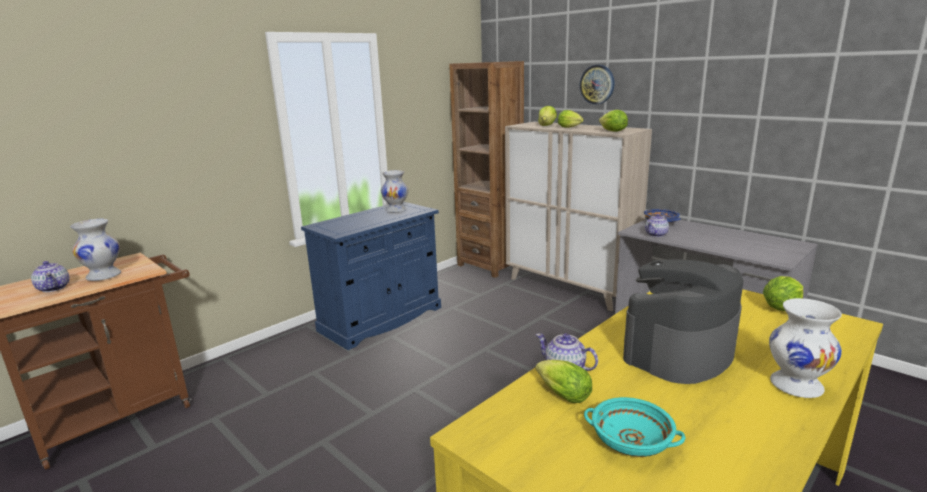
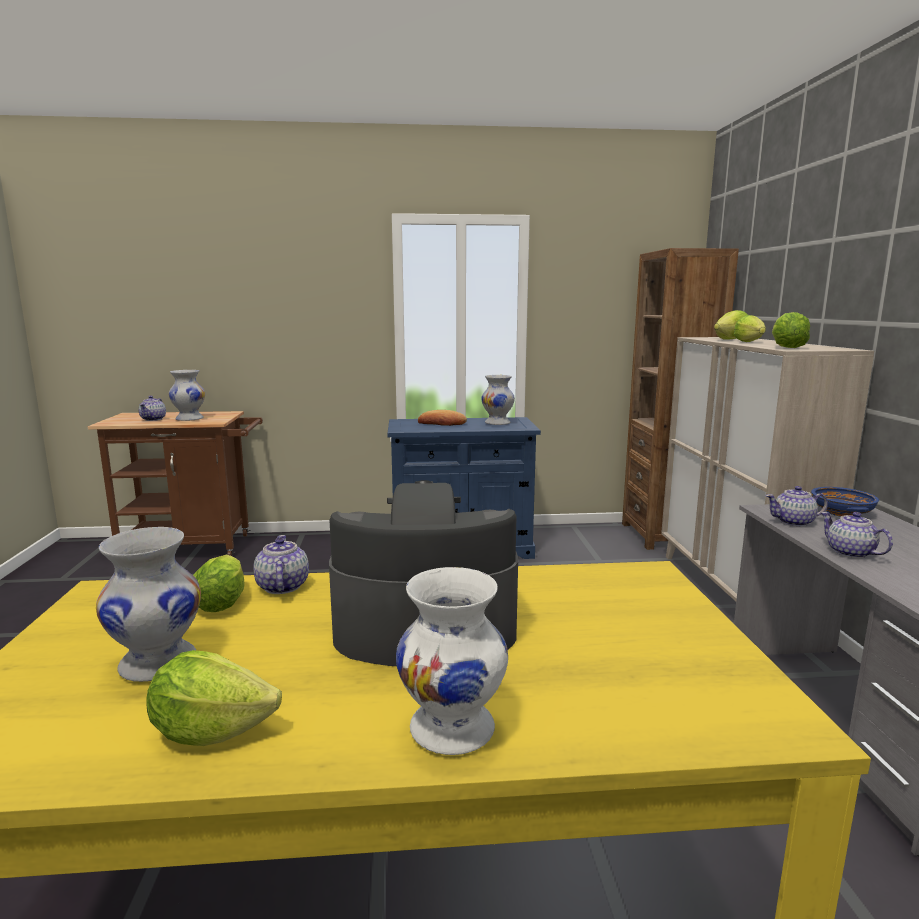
camera: 40 degrees right, 5 degrees down
(356, 220) = (441, 423): none -> bread
(597, 84) = (815, 278): wall clock -> none
(630, 442) = (157, 663): turquoise bowl -> white vase
(703, 244) = (850, 553): none -> teapot
(781, 308) = (716, 653): lettuce -> lettuce (212, 730)

